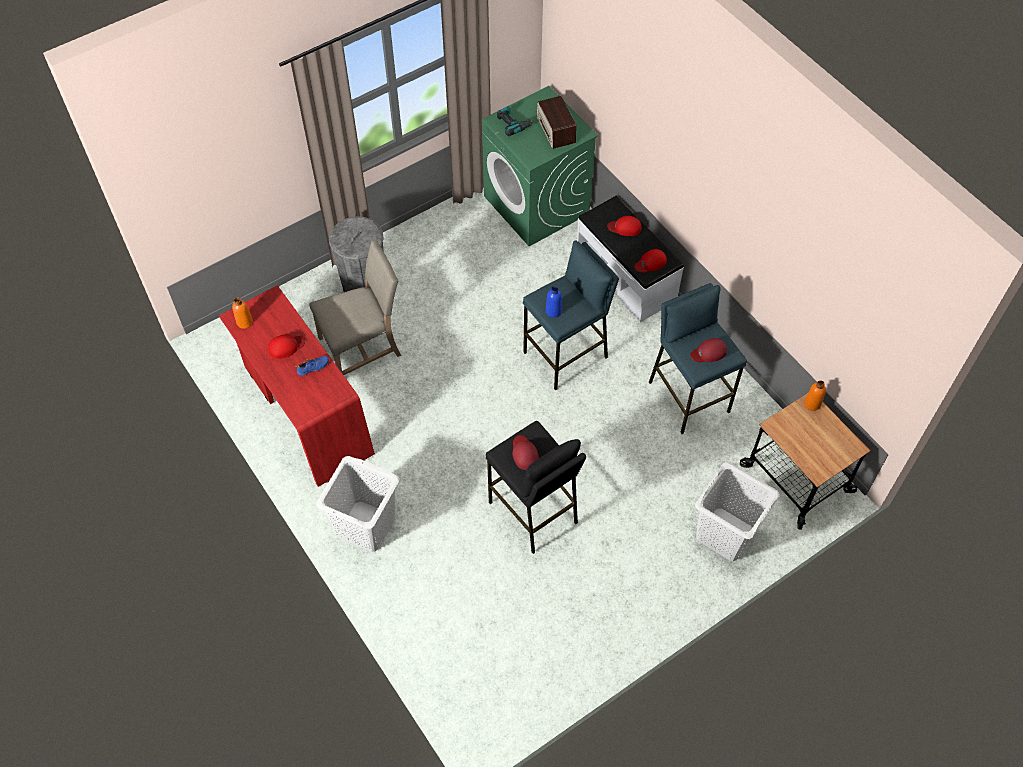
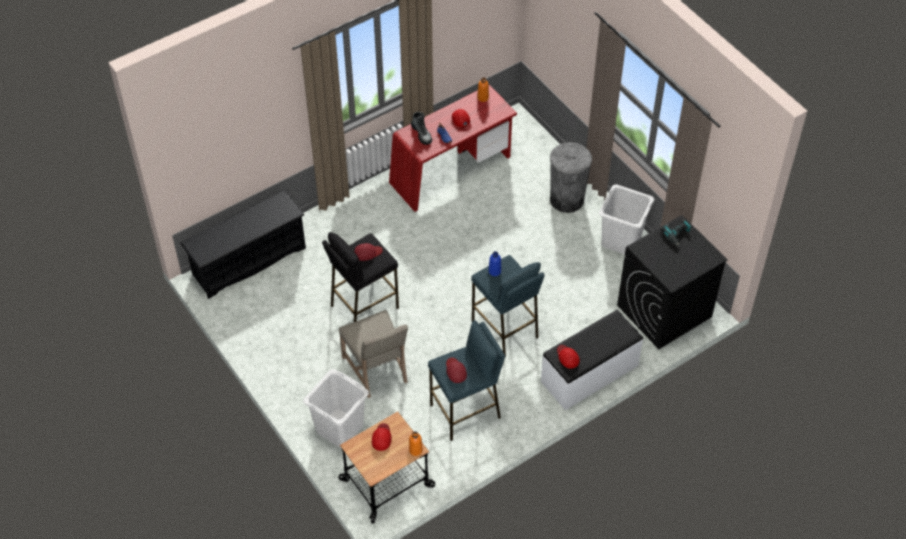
camera: 90 degrees right, 5 degrees down
(305, 394) = (421, 134): none -> boot
(363, 347) = (509, 201): beige chair -> beige chair (377, 370)
(366, 526) = (357, 211): white laundry basket -> white laundry basket (621, 240)
(452, 669) = (248, 261): none -> black shoe rack
(537, 205) = (664, 311): green washing machine -> black washing machine
(556, 130) = (673, 263): radio -> none
(625, 227) = (605, 340): red cap -> red cap (381, 437)

